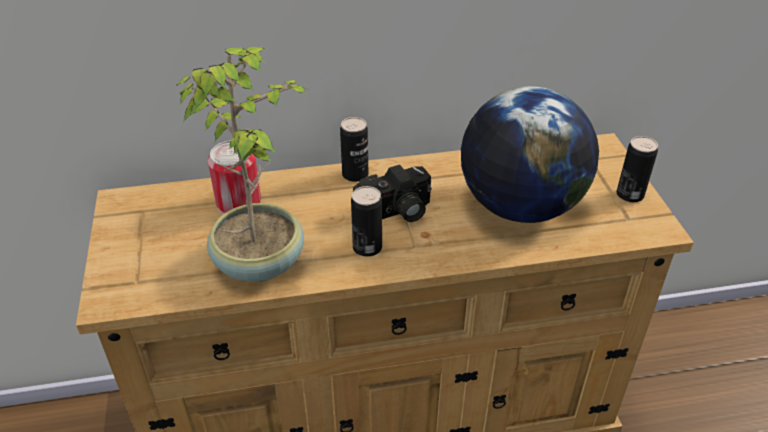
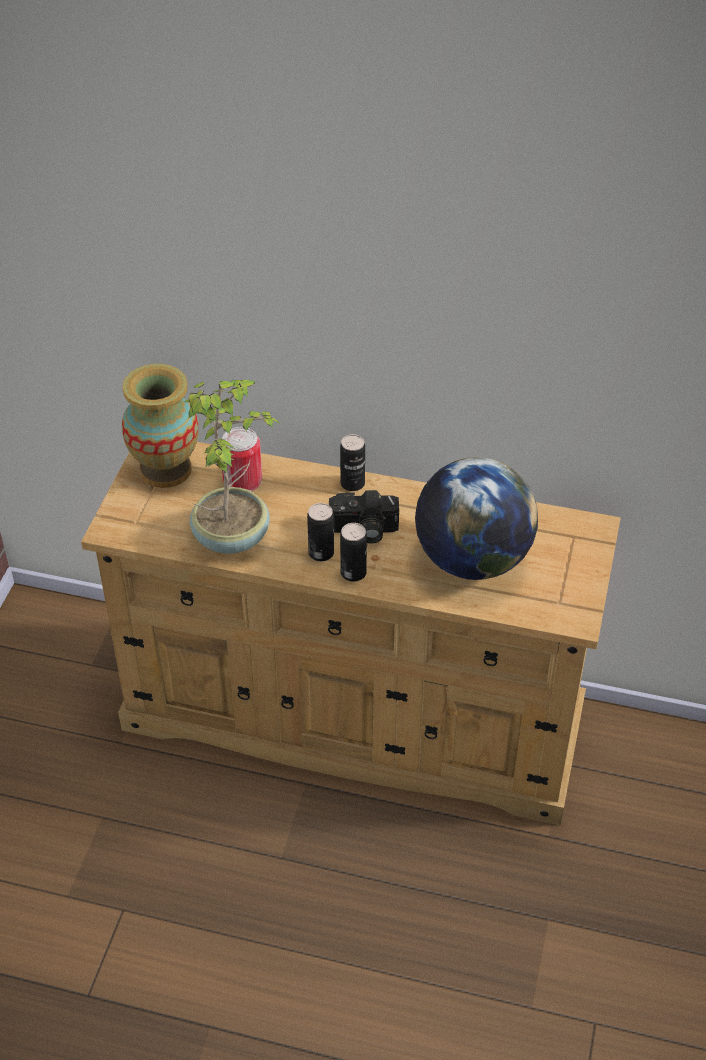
camera: 25 degrees right, 5 degrees up
(146, 218) = (165, 469): none -> vase
(630, 195) = (579, 582): can -> can (353, 573)

